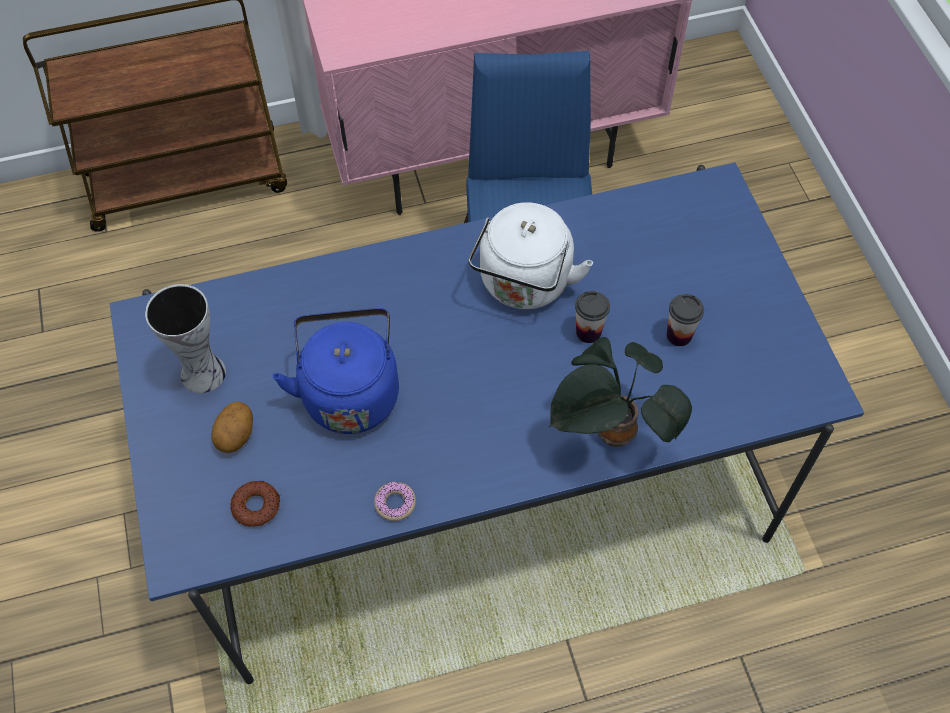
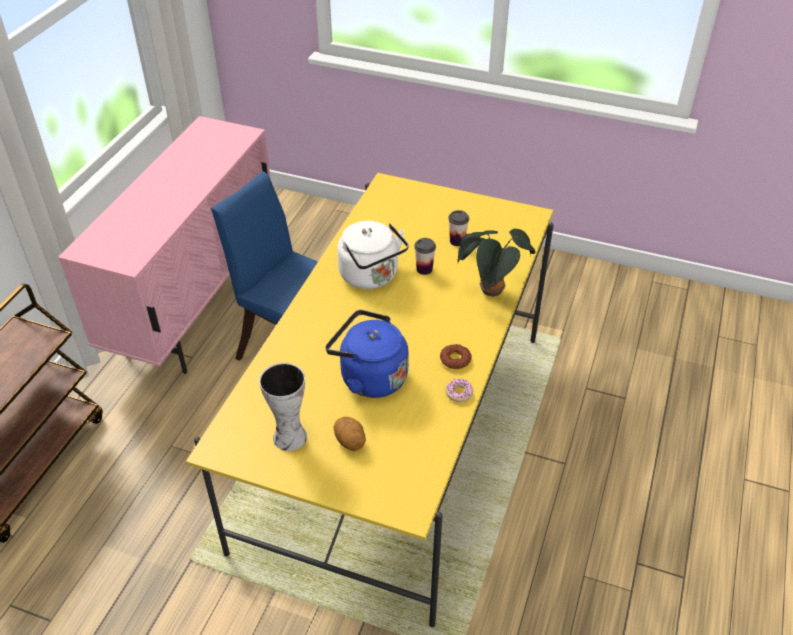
camera: 55 degrees left, 15 degrees down
(256, 506) = (407, 454): donut -> donut (455, 359)
(476, 479) = (396, 436): blue dining table -> yellow dining table

